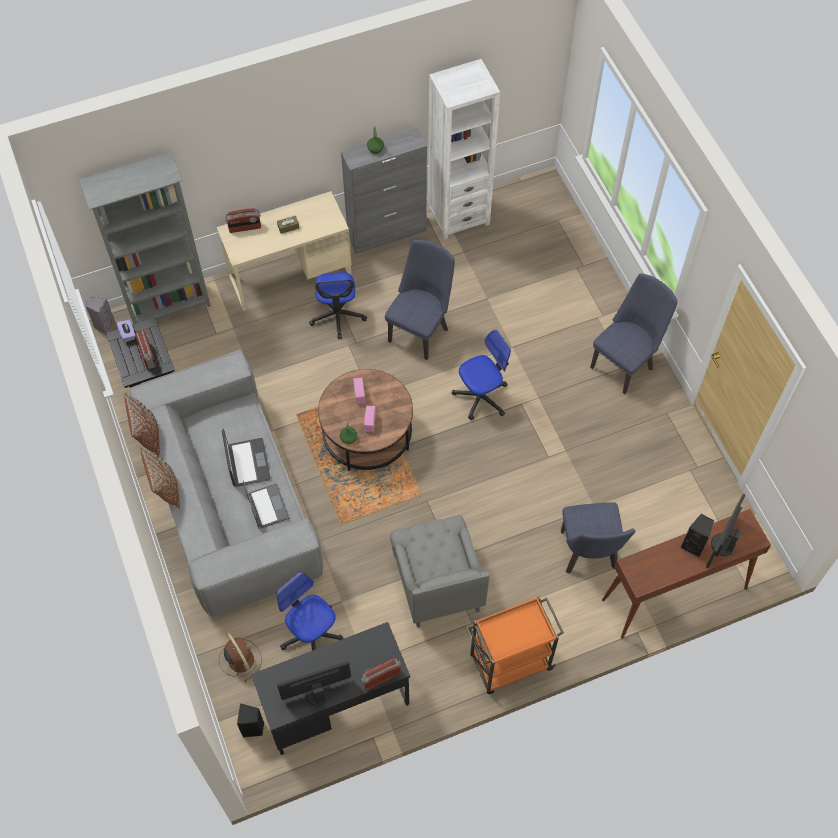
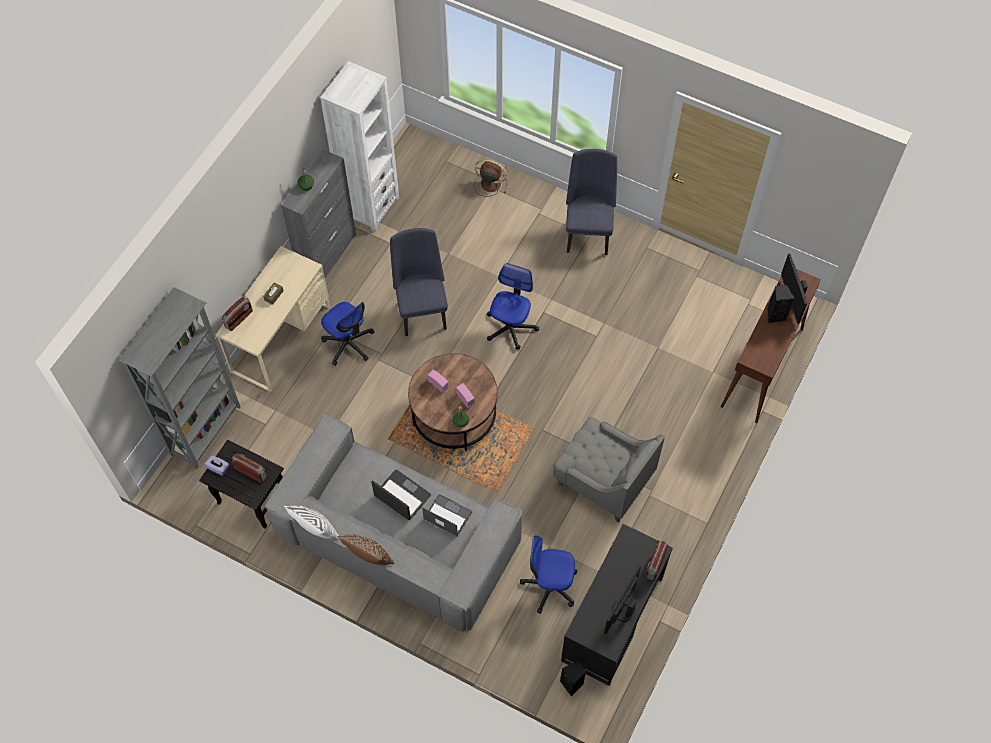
camera: 40 degrees left, 0 degrees up
(104, 326) = (167, 484): grey speaker -> none
(148, 435) = (316, 530): brown pillow -> white pillow
(240, 659) = (516, 644): brown fan -> brown fan (489, 184)
(509, 663) = (701, 497): orange cart -> none
(589, 555) = (685, 383): blue chair -> none

